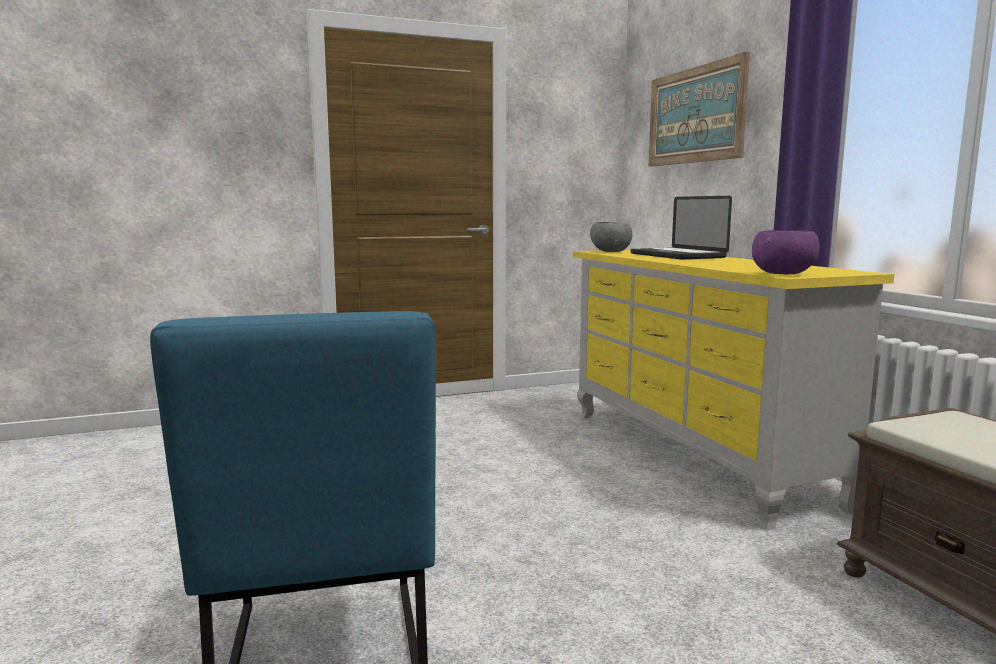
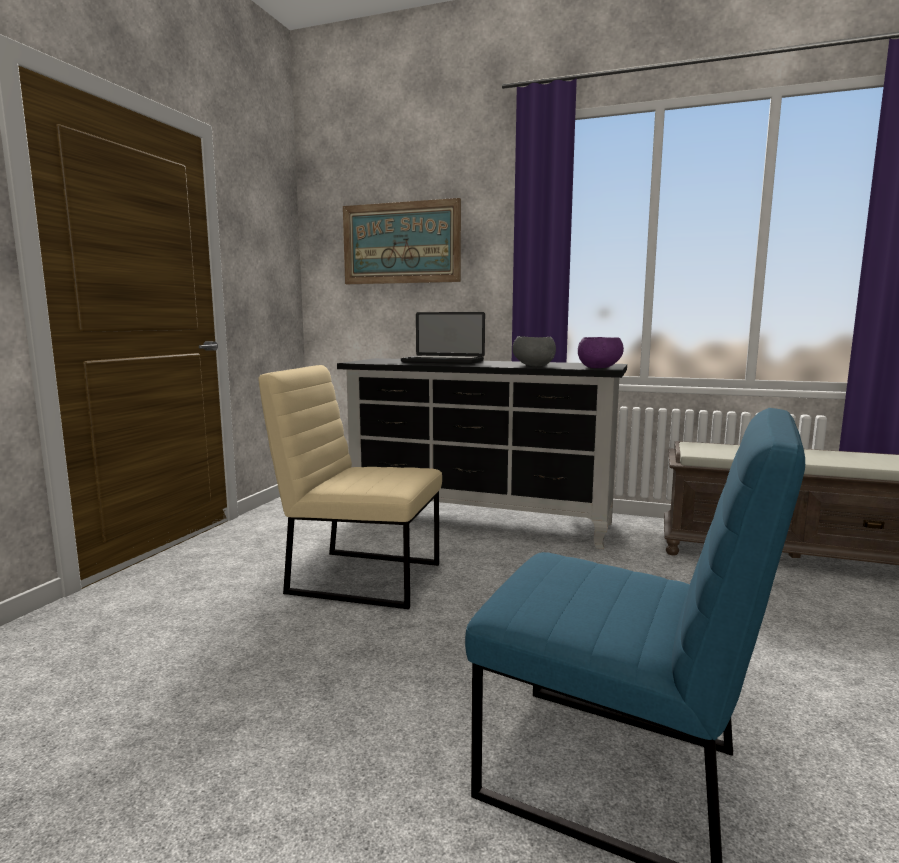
camera: 50 degrees left, 0 degrees up
(486, 459) = (361, 577): none -> beige chair
(610, 251) = (373, 362): grey bowl -> grey bowl (533, 366)
(691, 456) = (481, 521): yellow dresser -> black dresser

